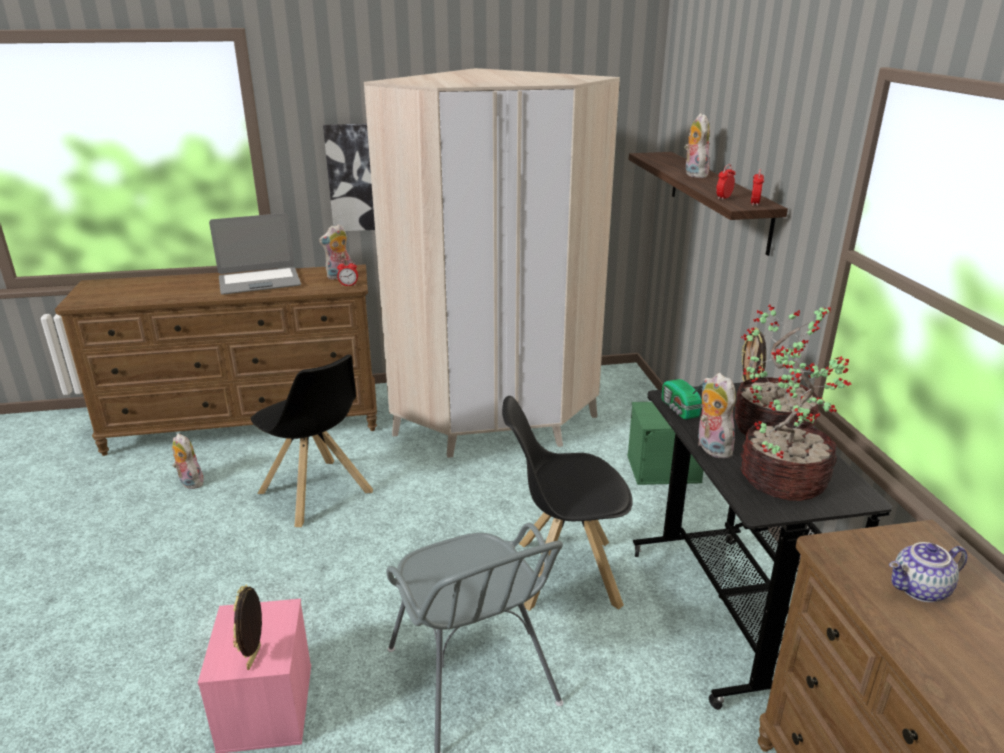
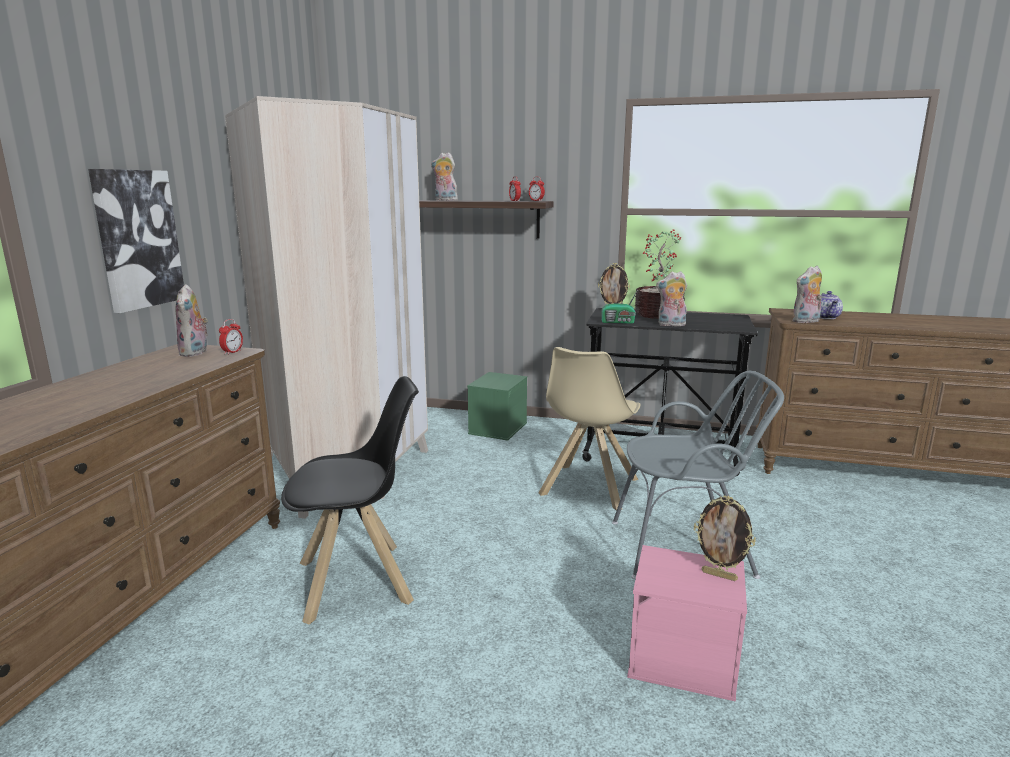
camera: 65 degrees left, 10 degrees down
(189, 482) = (203, 686): plush toy -> plush toy (806, 321)
(259, 282) = (116, 381): laptop -> none
(564, 573) = (588, 488): black chair -> beige chair
(781, 480) = (714, 322): potted plant -> none

